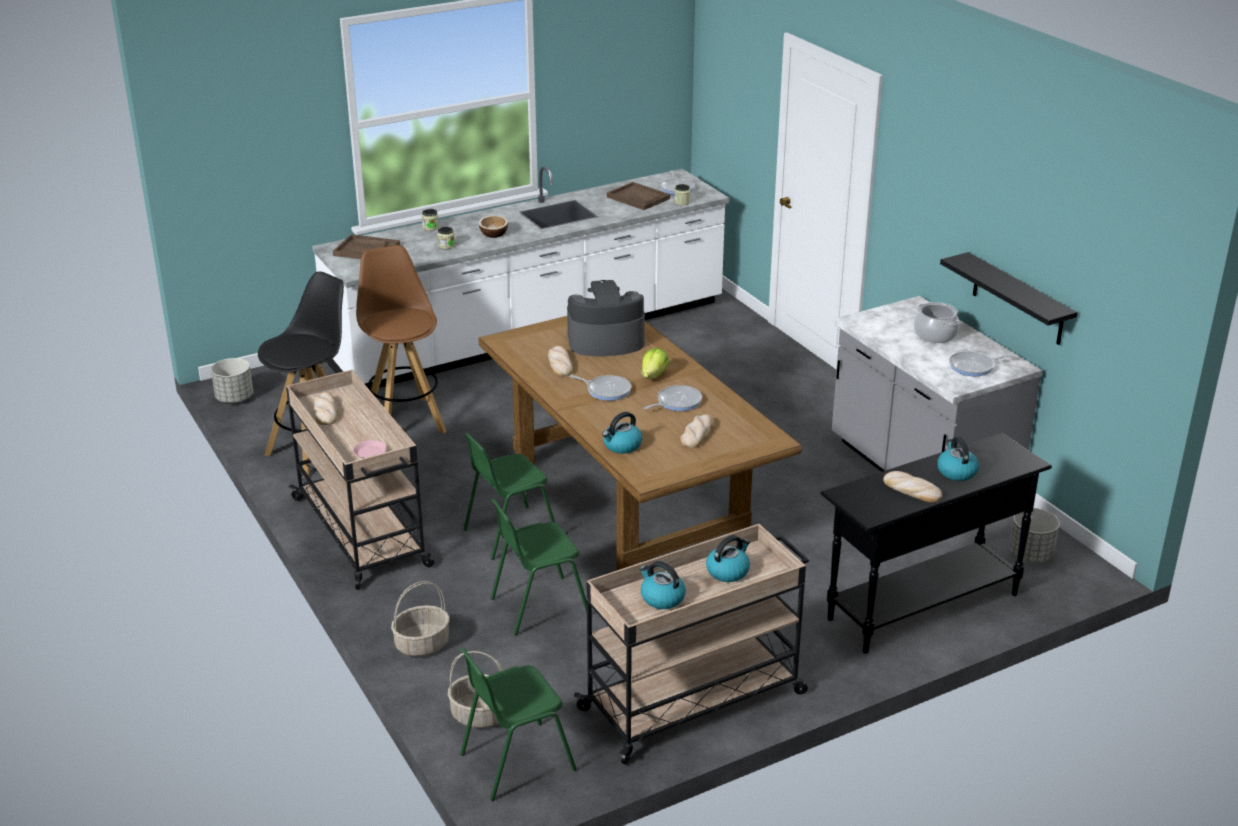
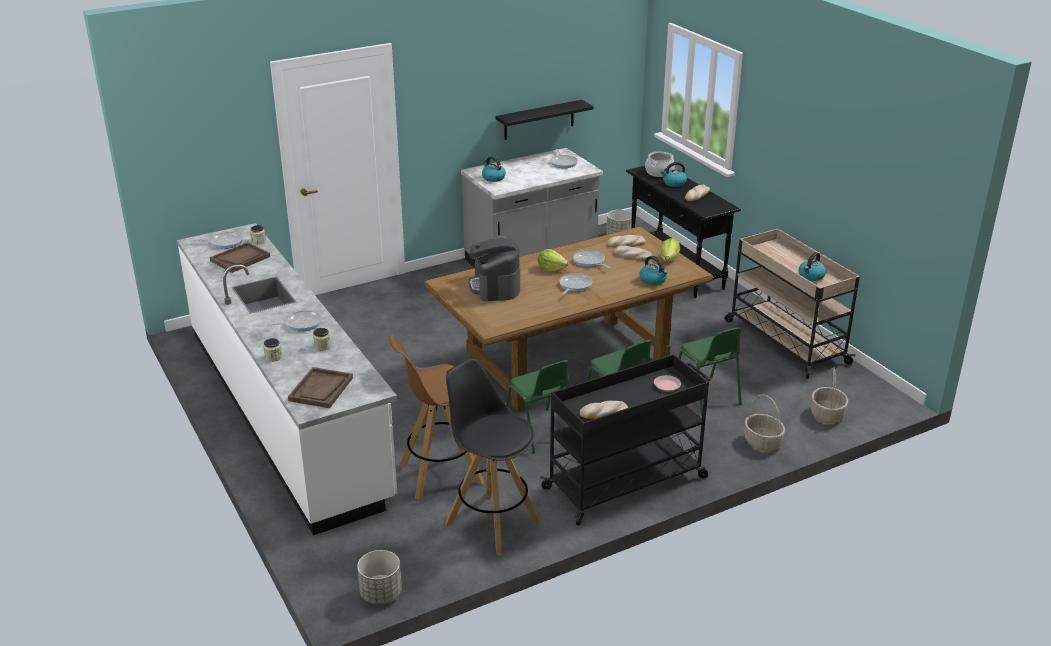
camera: 90 degrees left, 0 degrees up
(362, 533) = (627, 482): beige cart -> black cart
(493, 234) = (301, 323): bowl -> frying pan
(515, 761) = (863, 400): green chair -> green chair (539, 431)
(559, 364) = (533, 303): bread -> bread (626, 244)
(690, 462) = (669, 259): none -> lettuce
(728, 571) = (776, 257): kettle -> kettle (493, 178)
(935, 335) = (520, 169): cooking pot -> cooking pot (659, 172)

